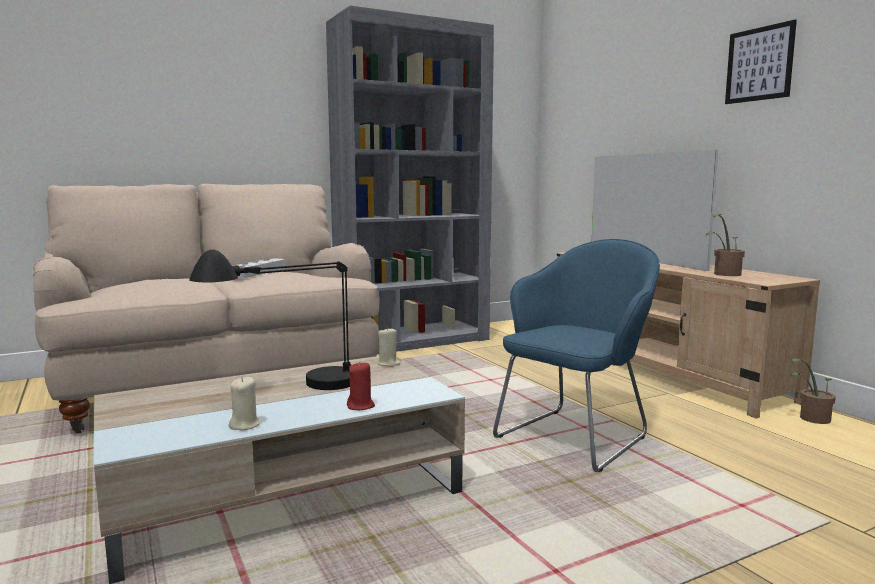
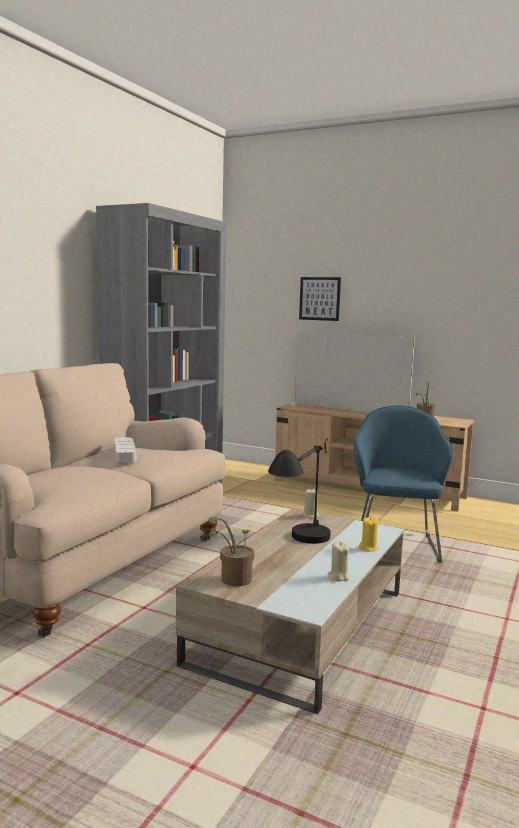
camera: 35 degrees left, 0 degrees up
(361, 406) = (368, 548): red candle -> yellow candle
(759, 64) = (425, 280): picture -> picture (319, 298)
(811, 419) = (480, 506): potted plant -> potted plant (232, 581)

